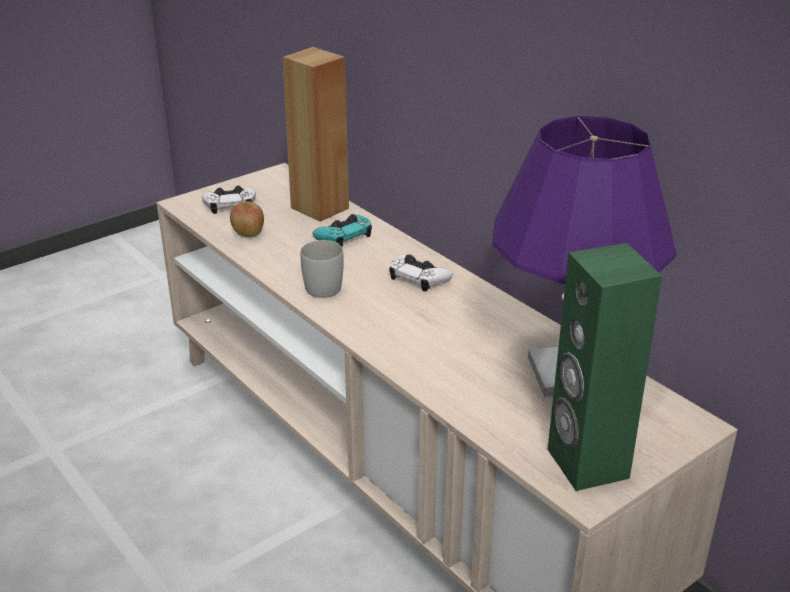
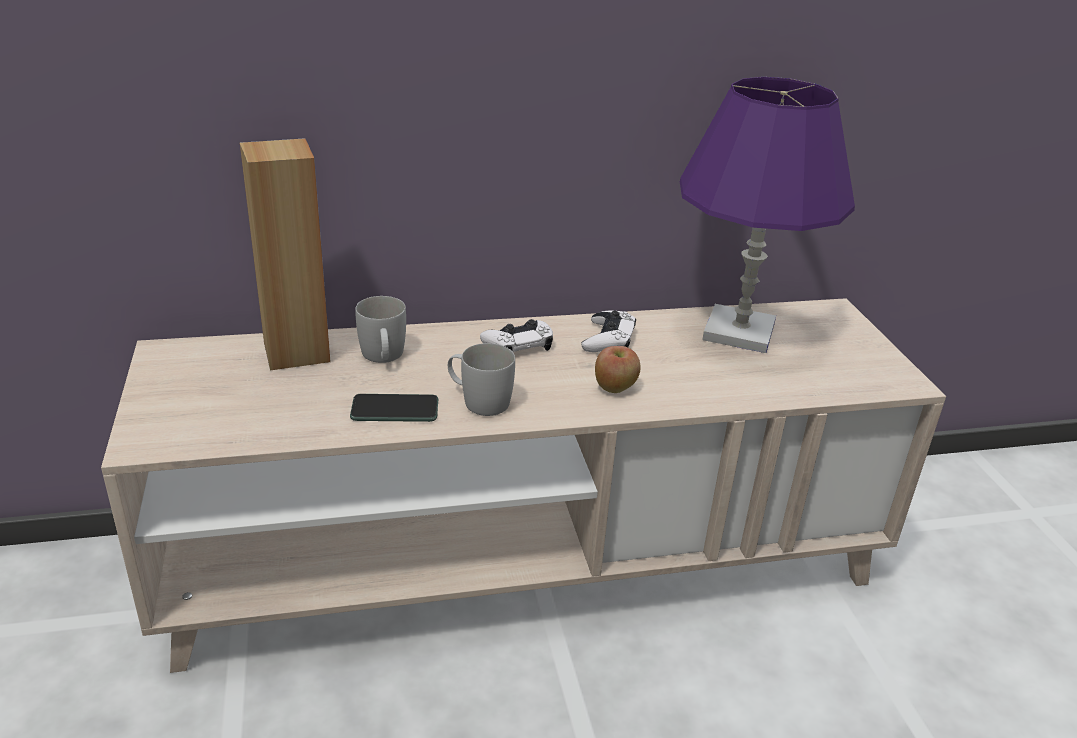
camera: 65 degrees left, 0 degrees up
(230, 204) = (200, 409): white game controller -> white game controller (608, 339)
(248, 234) = (301, 417): apple -> apple (615, 388)
(284, 260) = (395, 409): none -> phone
(344, 236) = (383, 357): turquoise game controller -> white mug
(586, 464) = (866, 368): green speaker -> none

